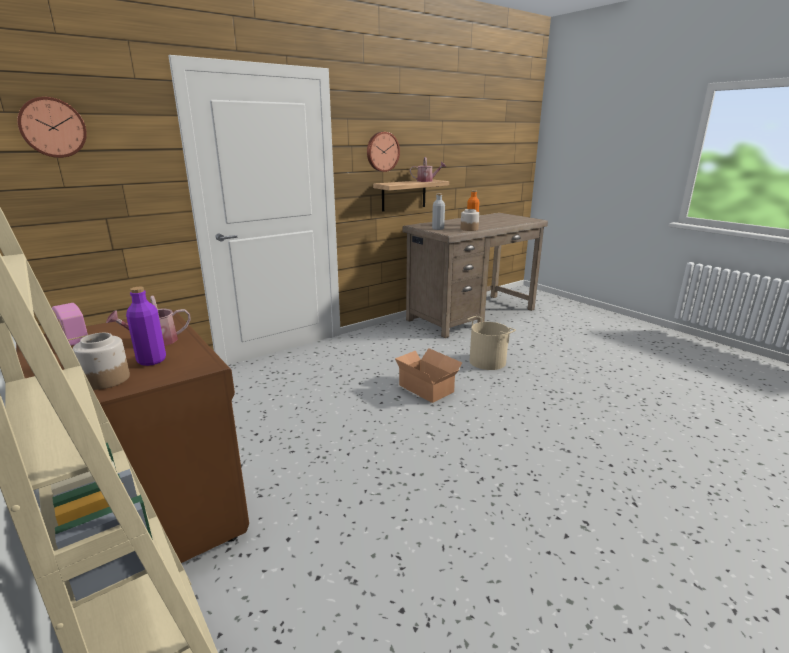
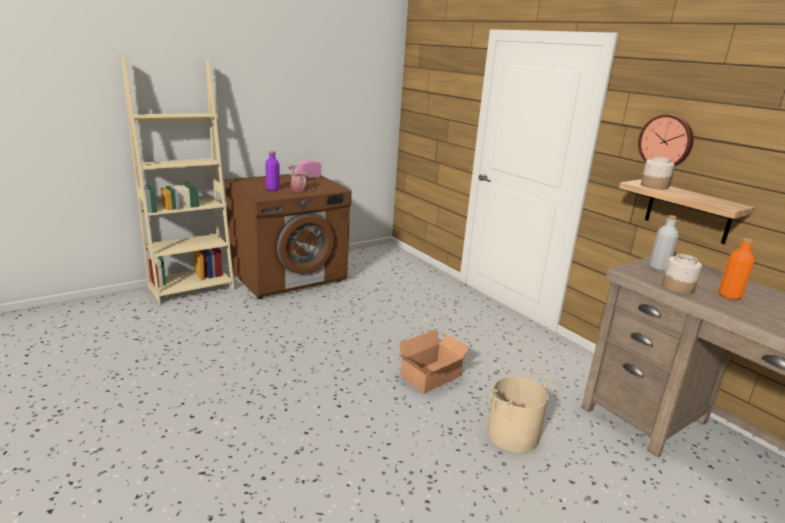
camera: 90 degrees right, 0 degrees up
(52, 127) = (429, 78): wall clock -> none
(106, 380) = (255, 184): jar -> jar (653, 186)
(427, 181) = (711, 201): watering can -> none

